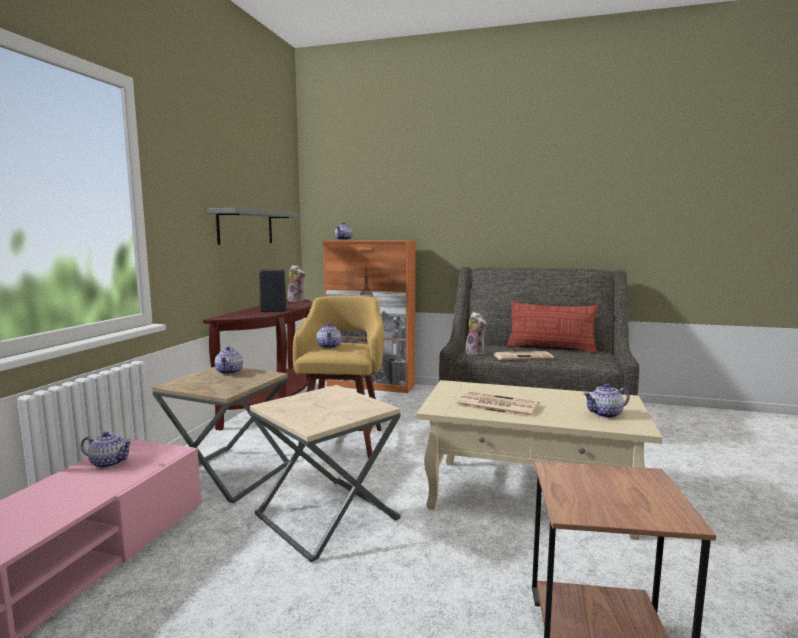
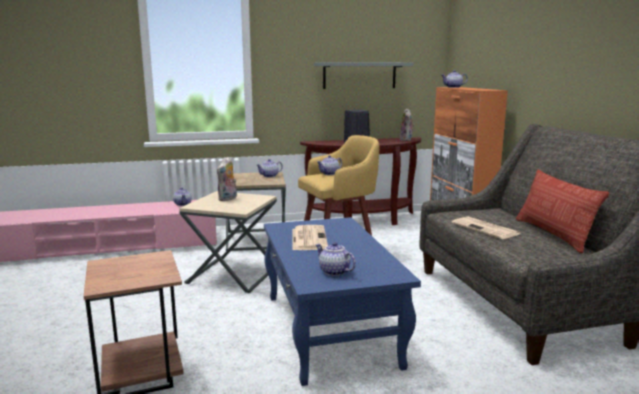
camera: 60 degrees right, 5 degrees up
(476, 353) = (461, 214): plush toy -> plush toy (228, 199)
(530, 496) = (330, 330): beige coffee table -> blue coffee table

